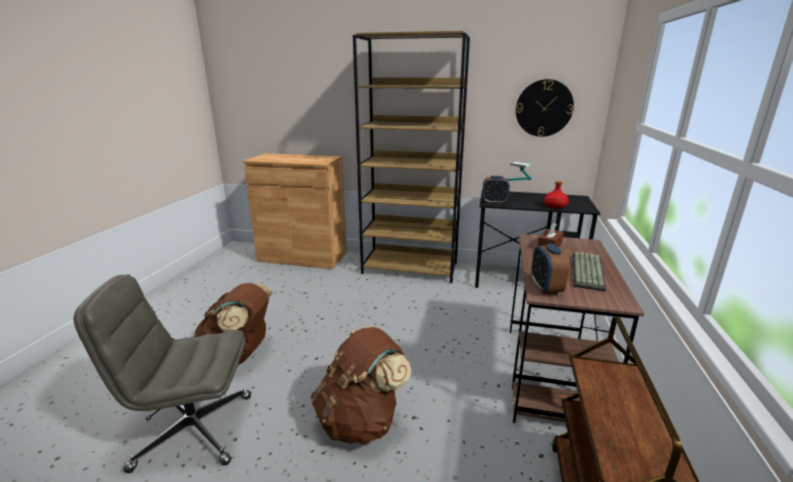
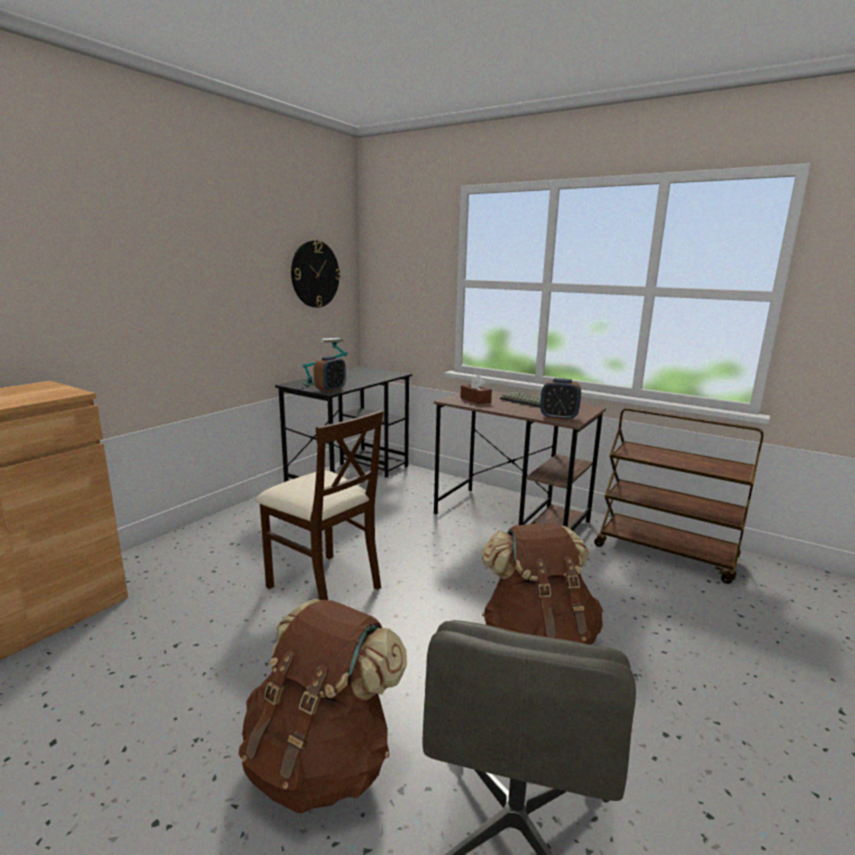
camera: 70 degrees left, 5 degrees down
(375, 314) = (324, 585): none -> beige chair
(410, 268) = (230, 529): brown bookcase -> none
(555, 206) = (375, 378): red bottle -> none

